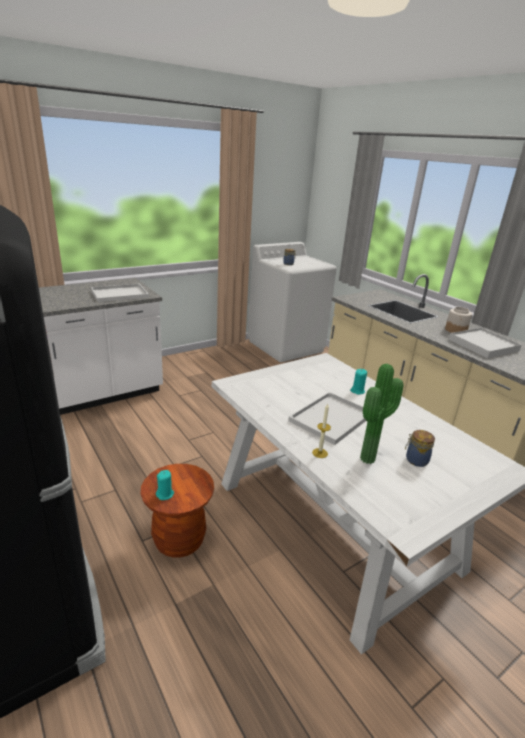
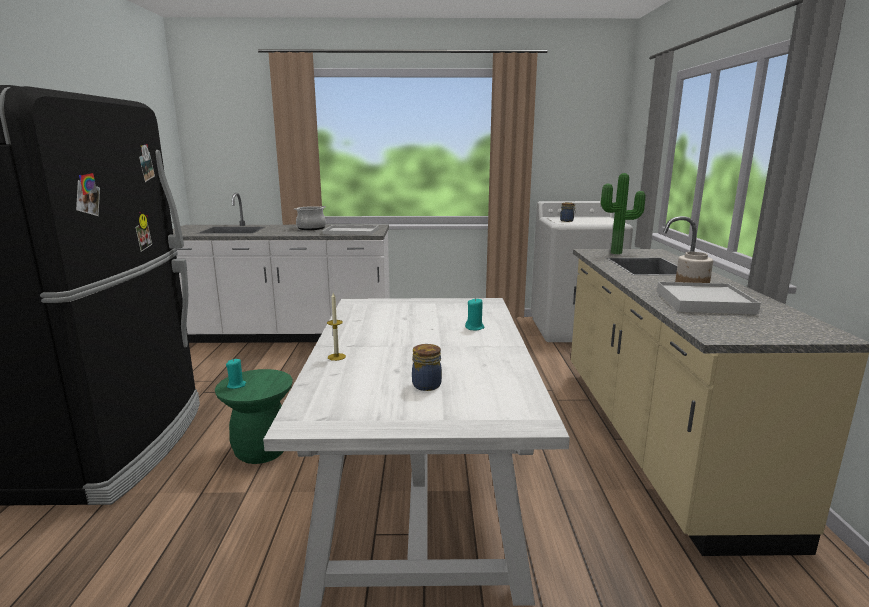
camera: 35 degrees right, 10 degrees down
(67, 293) = (311, 228): none -> cooking pot
(179, 540) = (261, 451): brown stool -> green stool
(331, 419) = (399, 339): white tray -> none
(370, 460) = (375, 372): potted plant -> potted plant (617, 253)

